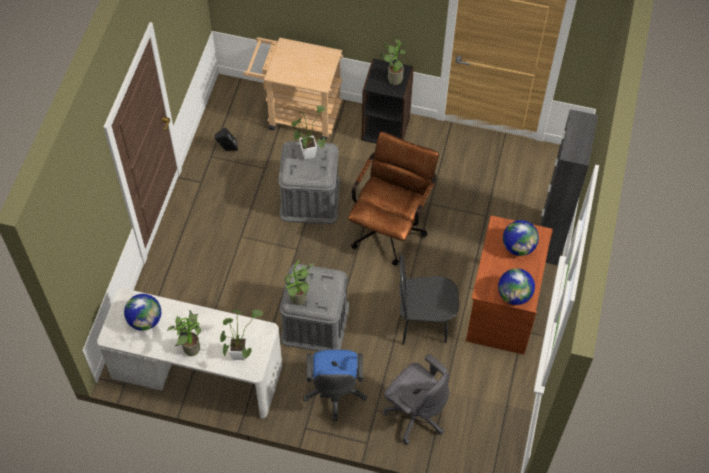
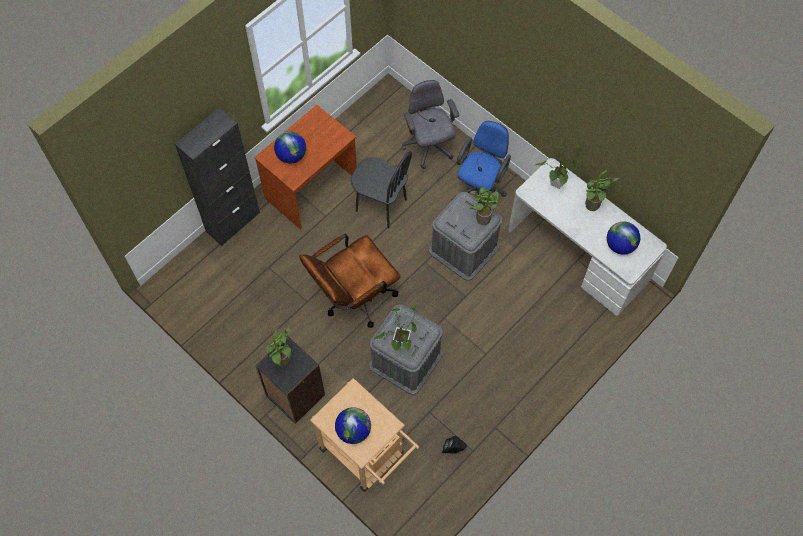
camera: 150 degrees left, 5 degrees up
(514, 295) = (322, 122): globe -> globe (353, 430)

